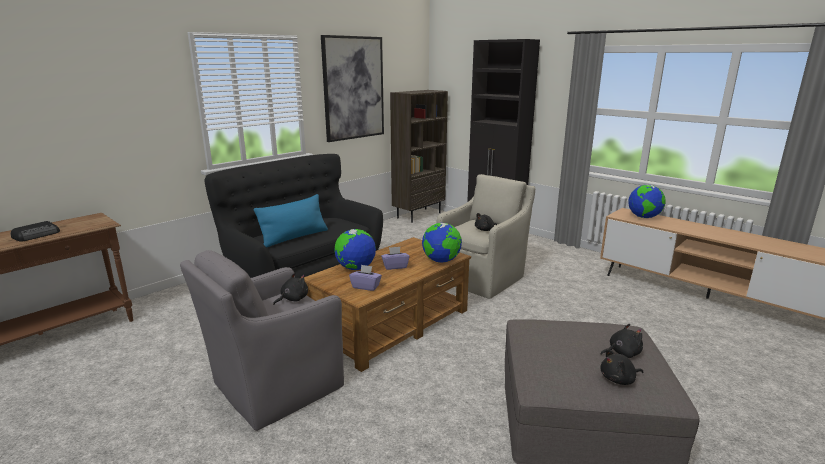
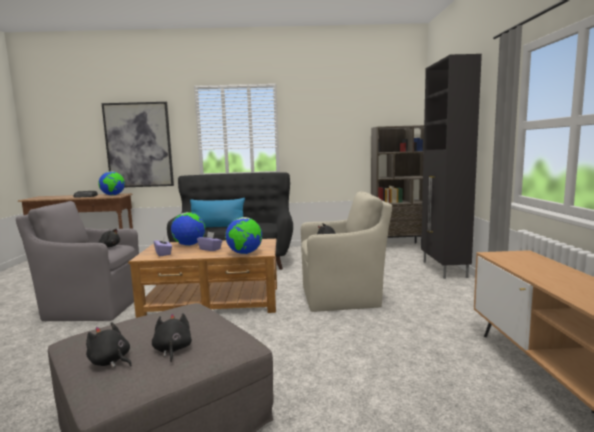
camera: 45 degrees right, 10 degrees down
(353, 88) = (330, 124): picture -> picture (139, 145)
(622, 353) = (172, 350): black plush toy -> black plush toy turned 135 degrees counterclockwise
(644, 217) = (527, 262): globe -> globe (113, 195)

